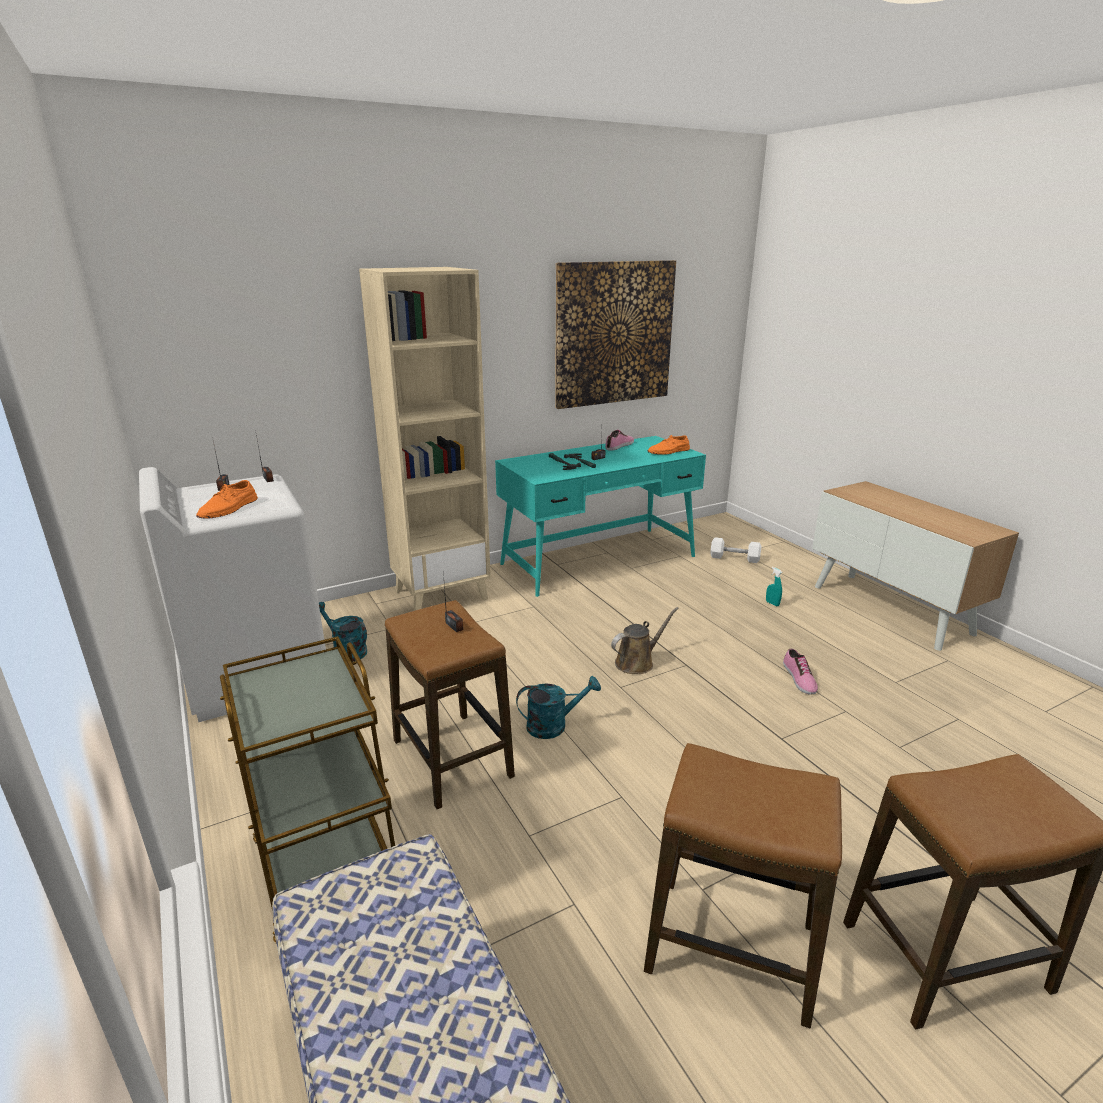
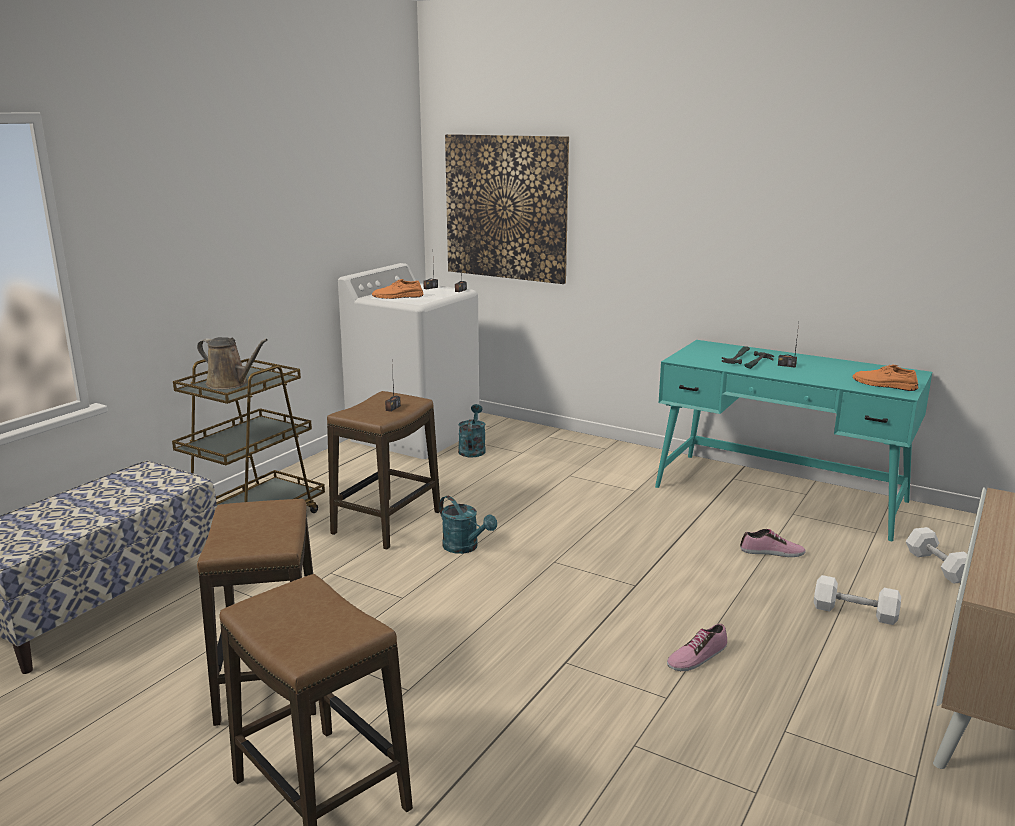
camera: 60 degrees right, 5 degrees down
(441, 594) = (597, 452): beige bookcase -> none
(614, 334) = (874, 223): picture -> picture (506, 207)
(620, 446) = (850, 365): shoe -> shoe (772, 552)
(637, 662) = (606, 560): brown watering can -> brown watering can (230, 384)
(772, 603) = (854, 612): turquoise spray bottle -> white dumbbell

